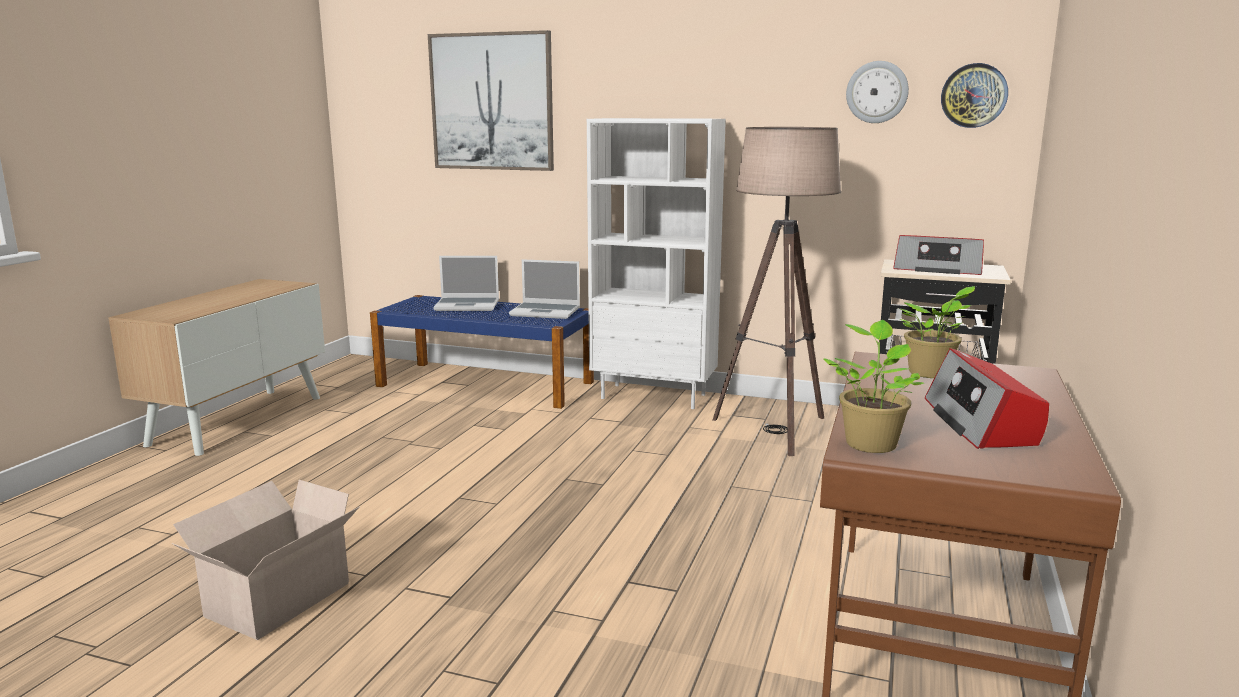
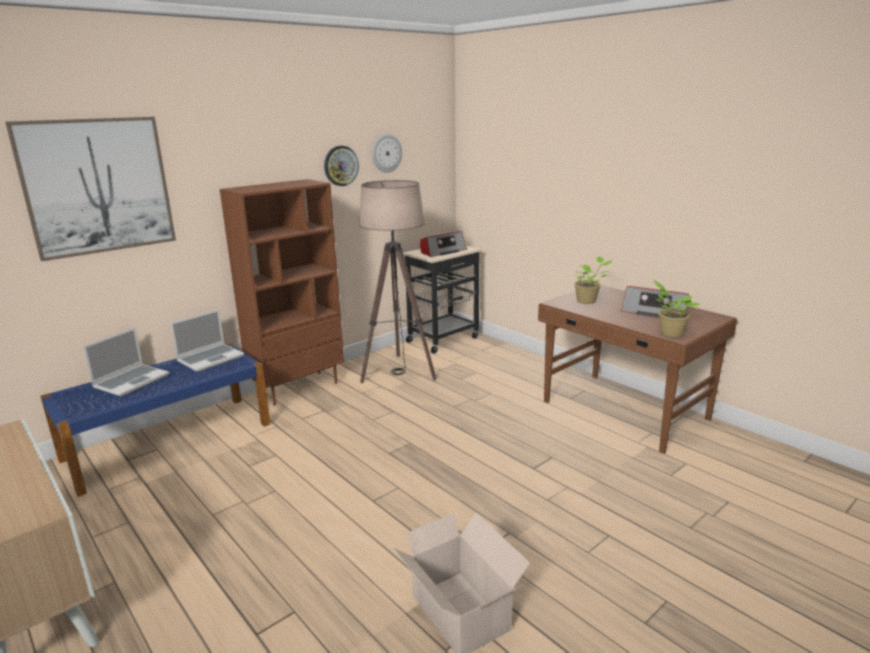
camera: 60 degrees left, 5 degrees up
(654, 396) = (298, 387): white bookcase -> brown bookcase
(974, 95) = (429, 152): wall clock -> wall clock (341, 165)

